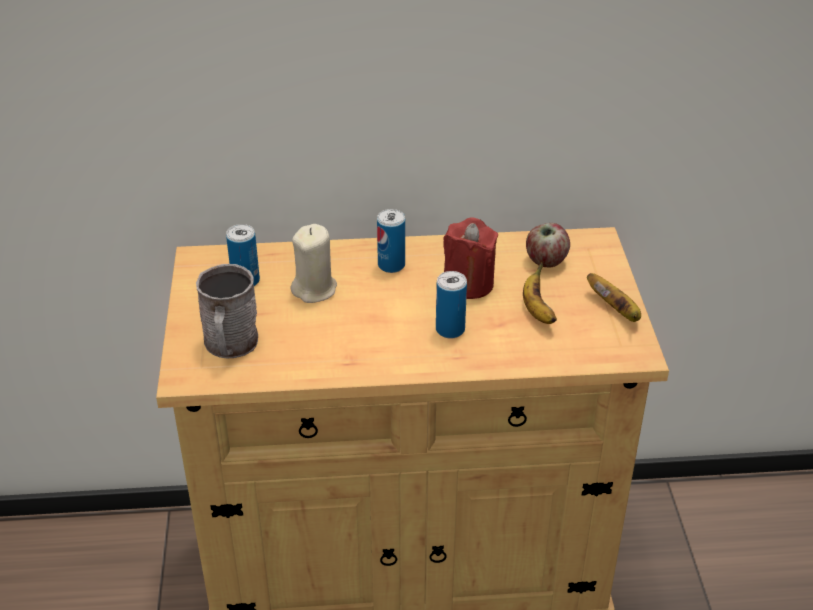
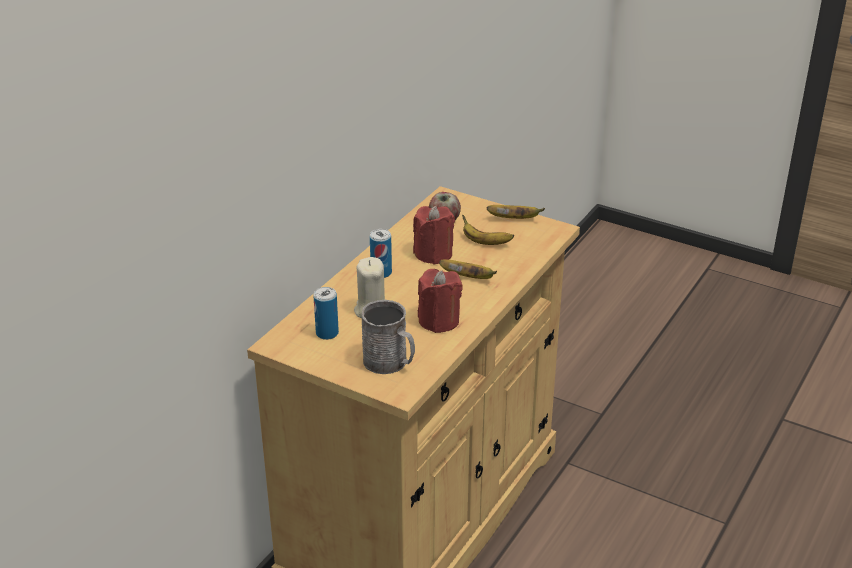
camera: 55 degrees left, 5 degrees down
(341, 345) = (439, 321): none -> red candle
(450, 329) = (469, 277): can -> banana

